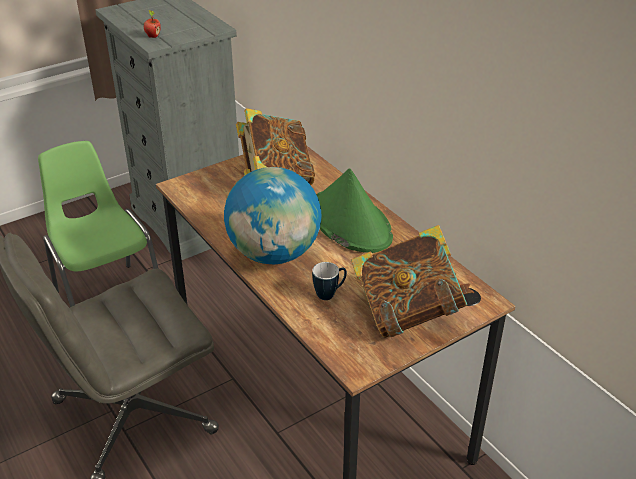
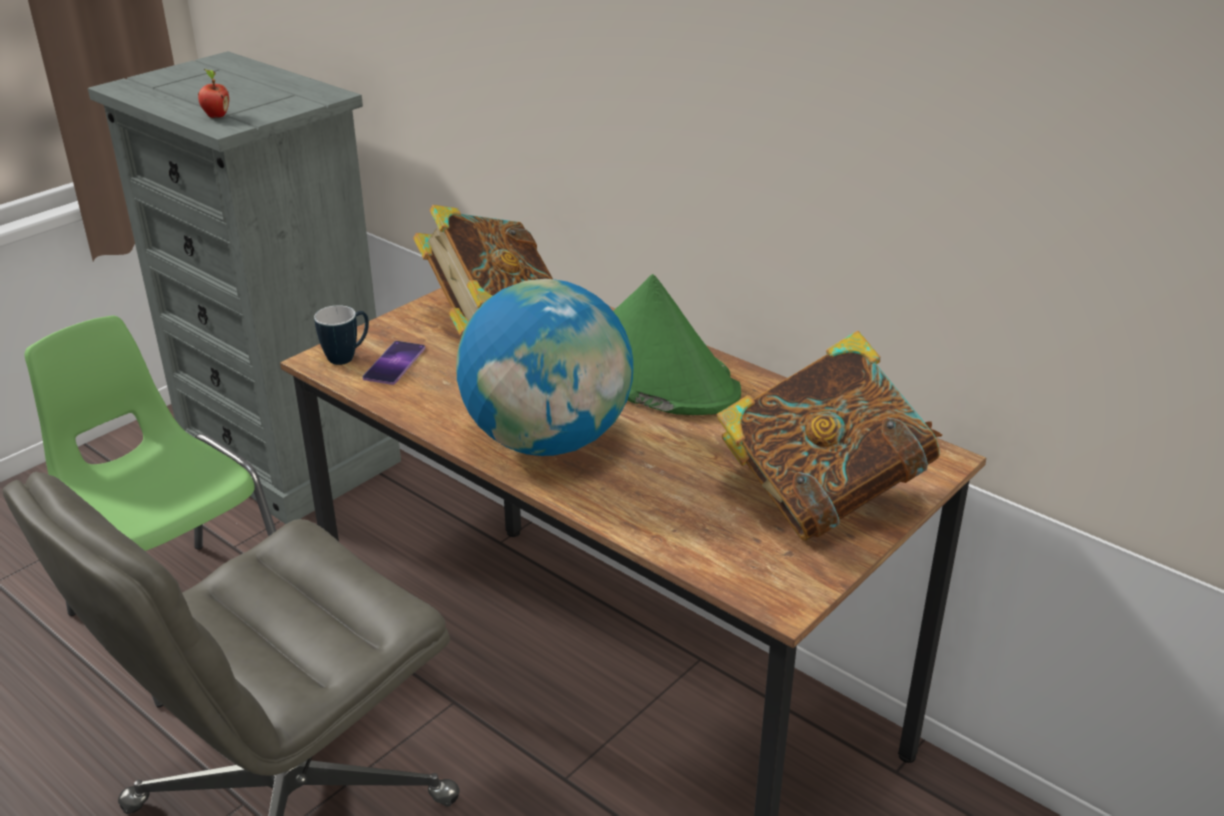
camera: 15 degrees left, 5 degrees down
(213, 193) = (394, 363): none -> phone
(330, 294) = (676, 488): mug -> mug (347, 357)

